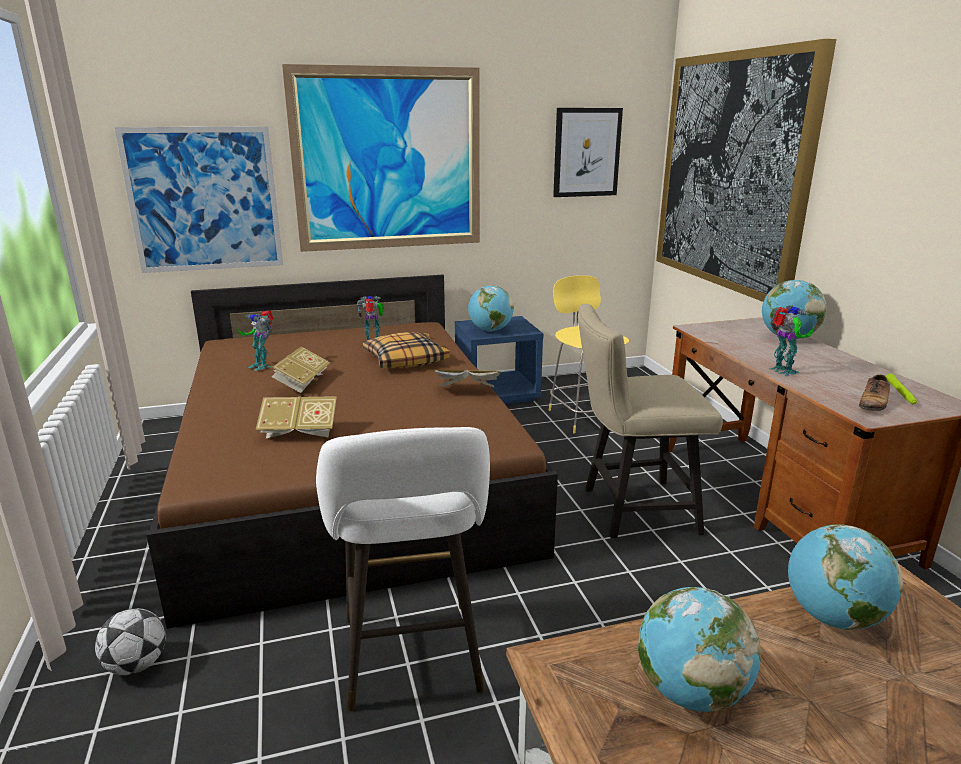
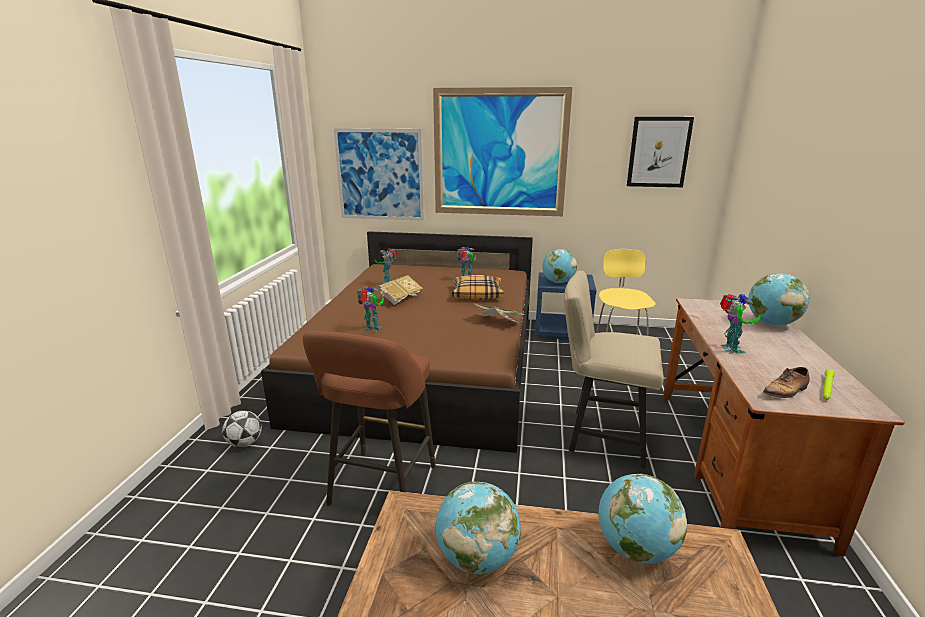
camera: 25 degrees right, 0 degrees up
(299, 432) = (372, 329): book -> toy robot
(412, 661) = (380, 489): white stool -> brown stool
(732, 172) = (770, 174): picture -> none

